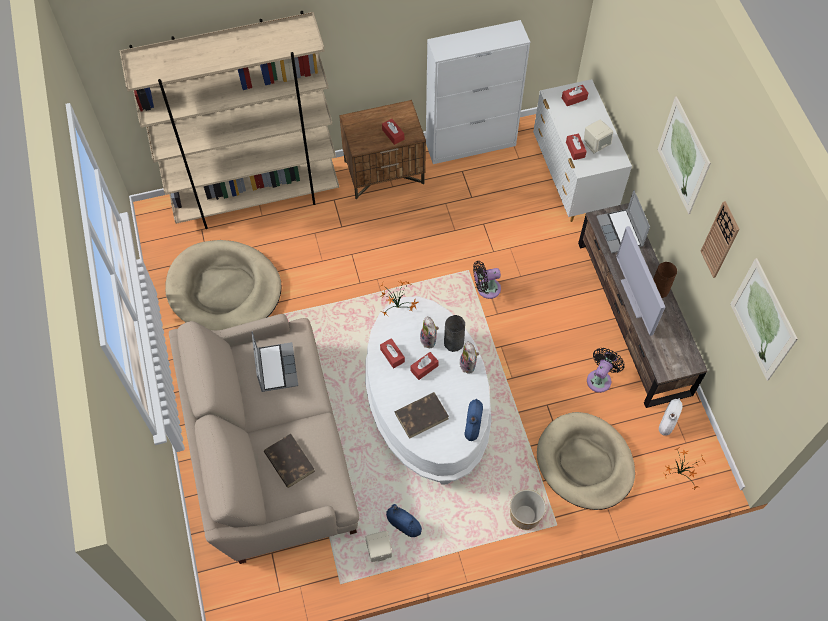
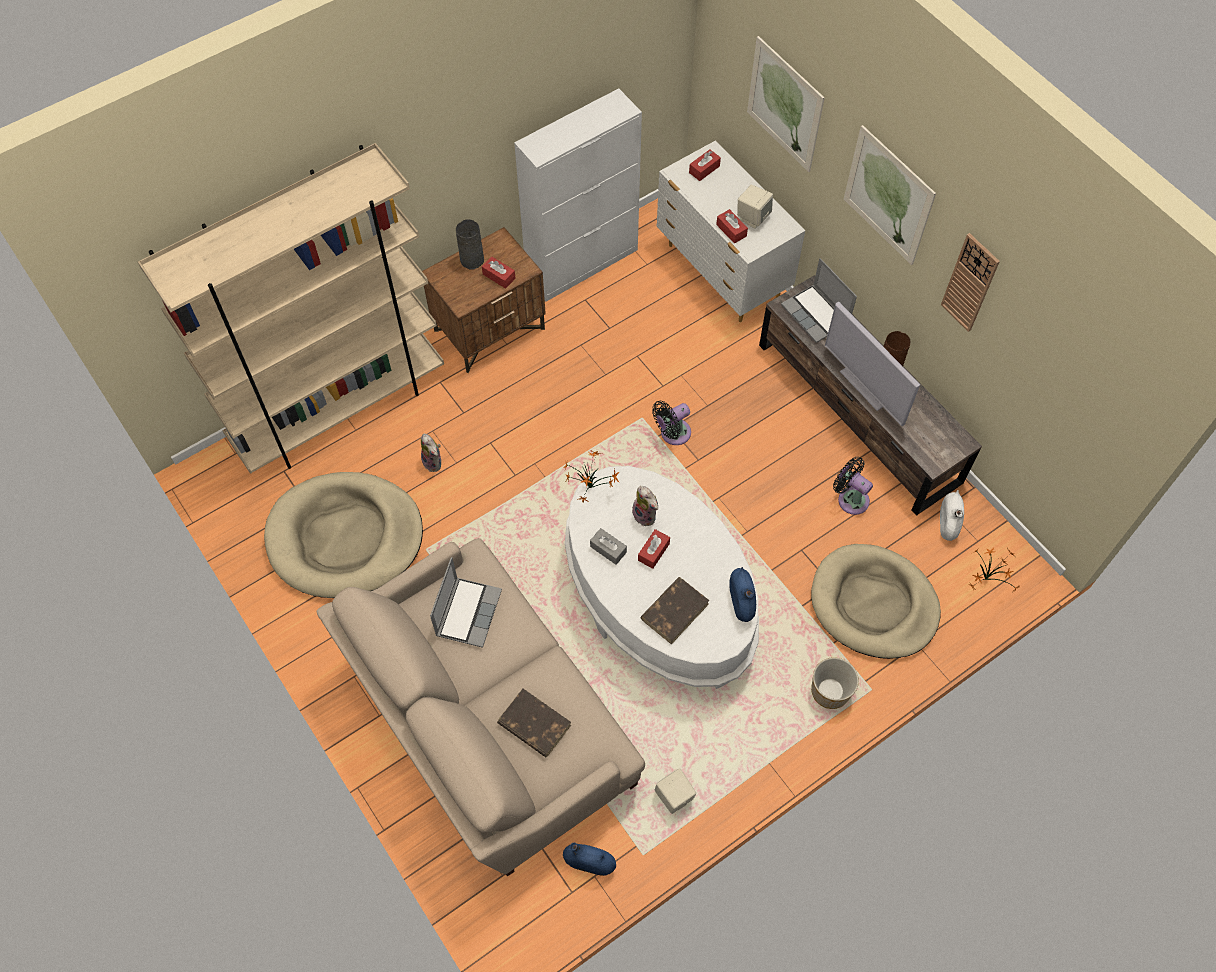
camera: 20 degrees left, 0 degrees up
(276, 367) = (468, 612): laptop -> laptop turned 45 degrees clockwise
(392, 355) = (608, 549): red tissue box -> grey tissue box
(404, 525) = (691, 755): blue vase -> blue vase (589, 863)
(454, 342) = (677, 508): grey vase -> grey vase (472, 259)
(469, 365) = (706, 530): plush toy -> plush toy (434, 462)
(600, 379) = (850, 498): black fan -> black fan turned 60 degrees counterclockwise
(762, 320) = (1059, 361): picture -> picture (784, 104)

